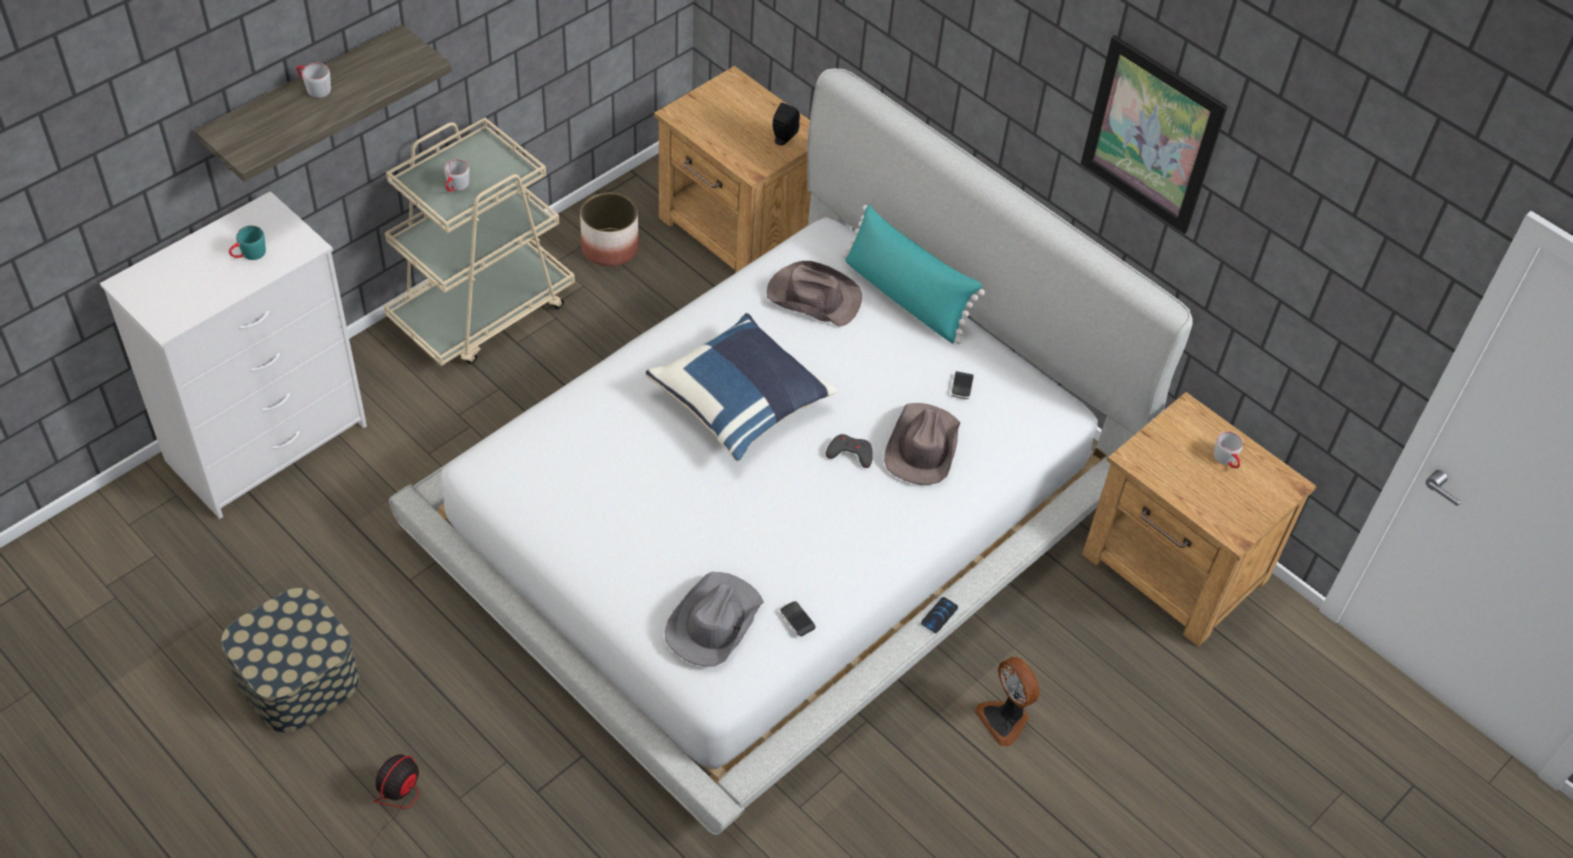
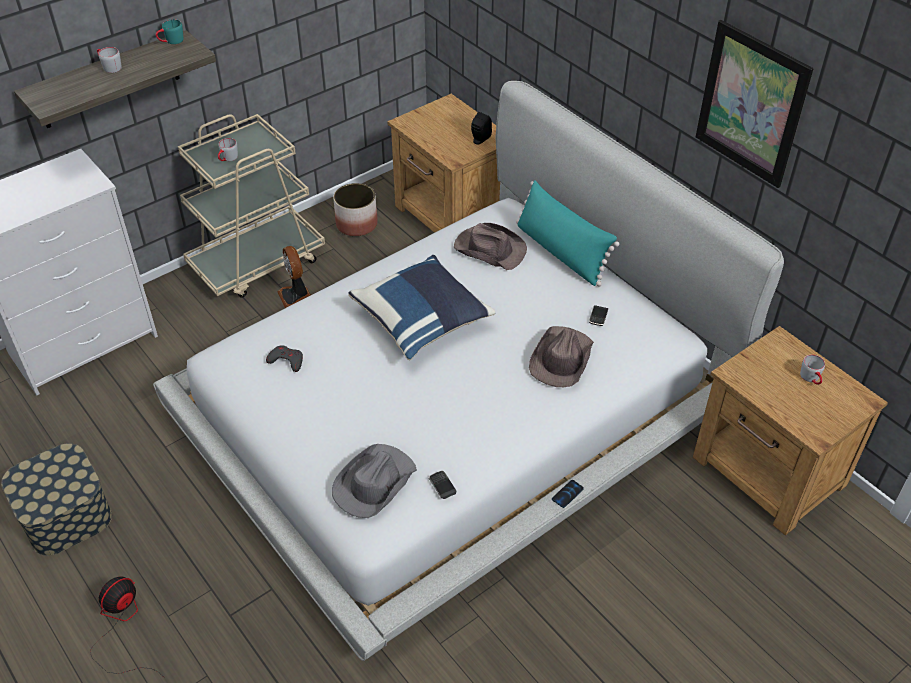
camera: 10 degrees right, 5 degrees down
(249, 255) = (52, 189): turquoise mug -> turquoise mug (171, 41)
(850, 453) = (503, 361): grey game controller -> grey game controller (286, 360)
(1005, 719) = (619, 583): fan -> fan (295, 296)

